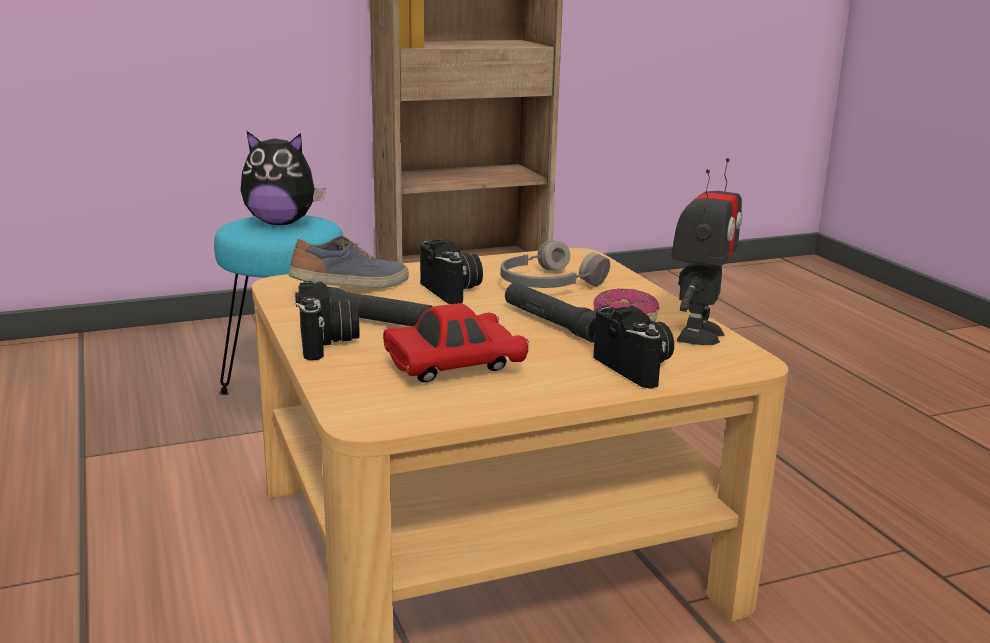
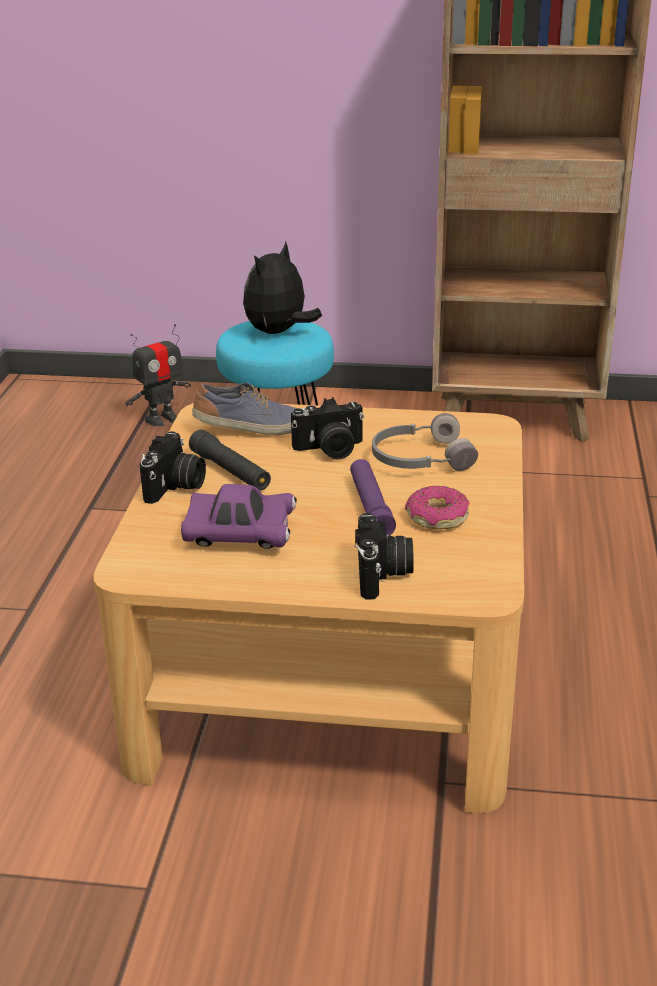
camera: 30 degrees right, 10 degrees up
(281, 223) = (279, 332): plush toy -> plush toy turned 90 degrees clockwise
(453, 291) = (330, 450): camera -> camera turned 75 degrees clockwise
(454, 367) = (240, 536): red toy car -> purple toy car
(552, 323) = (370, 507): black flashlight -> purple flashlight
(698, 335) = (482, 551): toy robot -> toy robot (162, 419)

